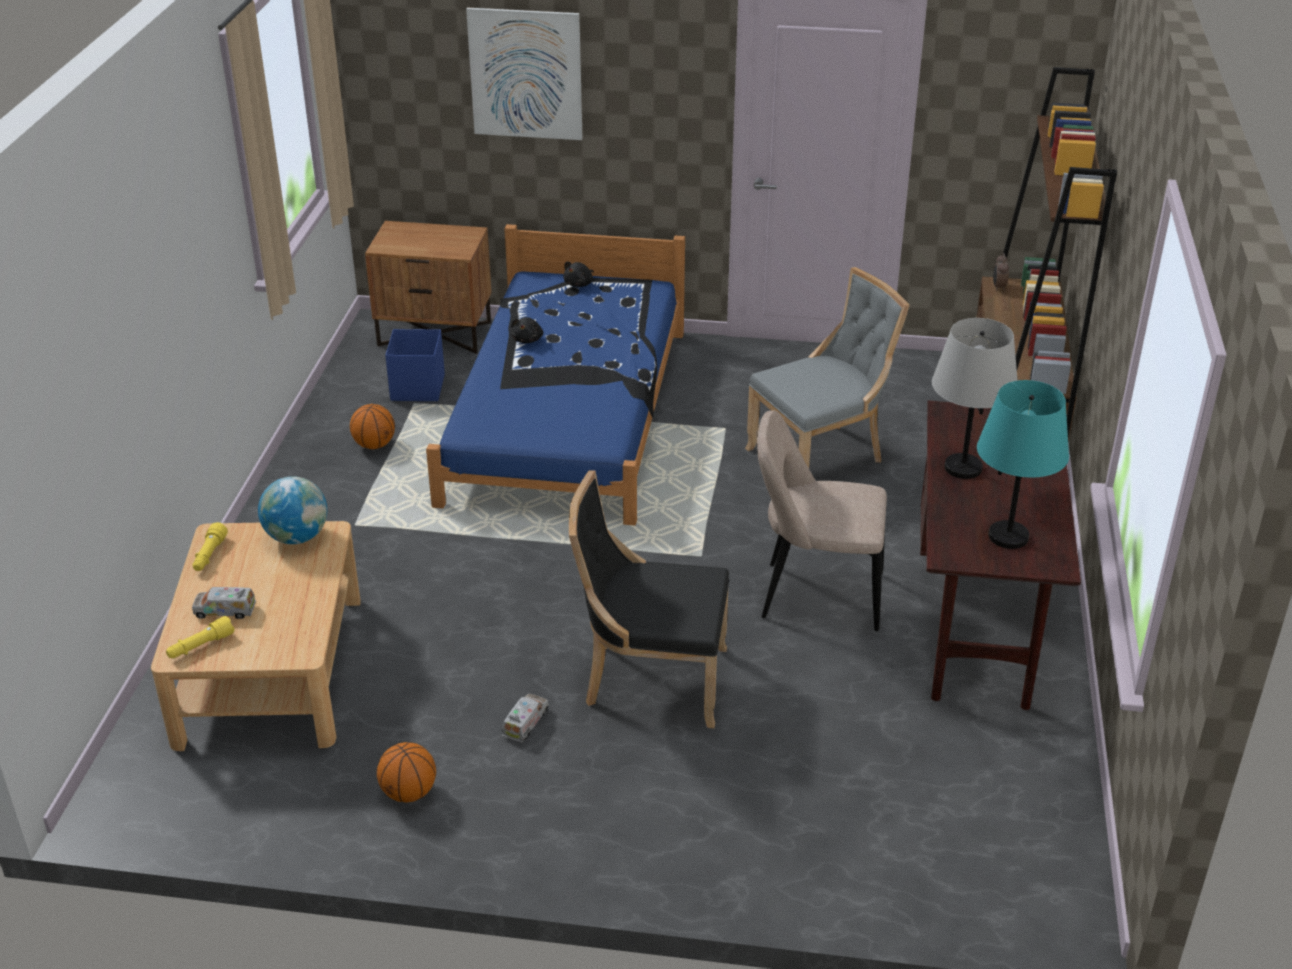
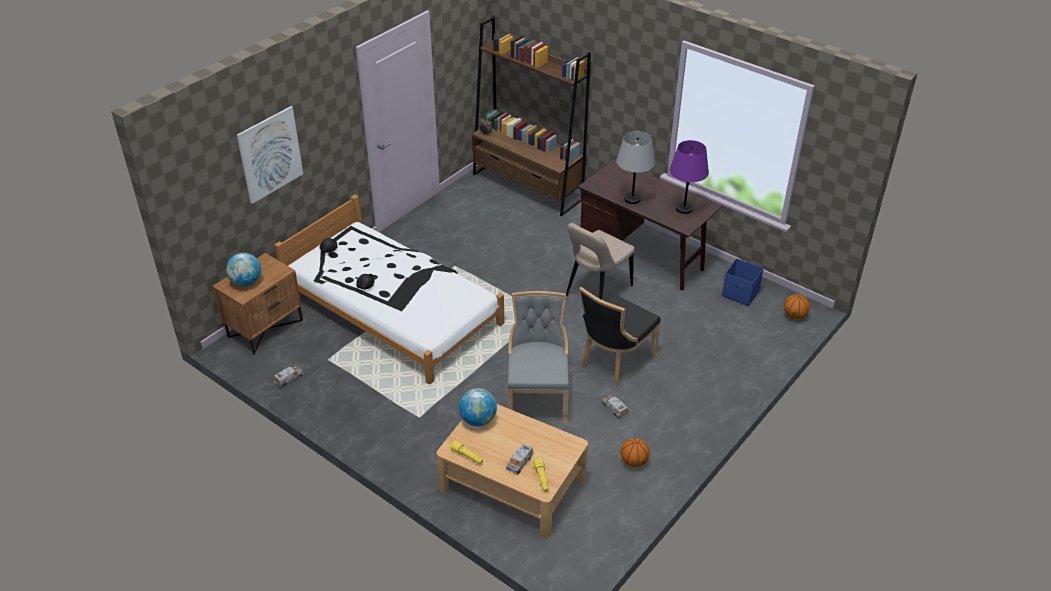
camera: 60 degrees left, 5 degrees up
(351, 390) = (289, 379): none -> toy truck
(374, 445) = (353, 387): basketball -> basketball (794, 316)
(412, 238) = (246, 282): none -> globe
(417, 388) = (314, 353): blue storage box -> blue storage box (740, 294)
(567, 414) = (392, 310): blue bed -> white bed
(821, 456) = (503, 248): grey chair -> grey chair (537, 397)
(1008, 536) = (684, 208): turquoise table lamp -> purple table lamp

